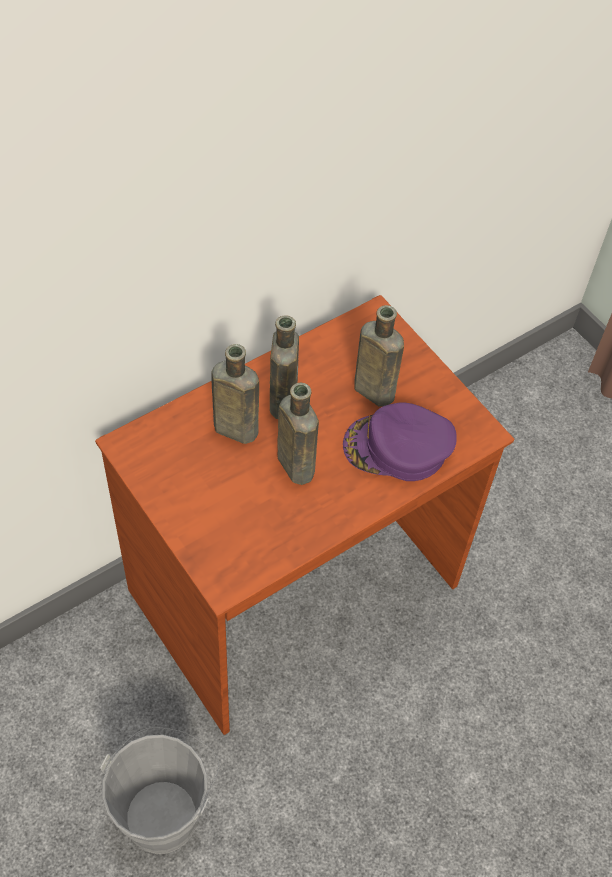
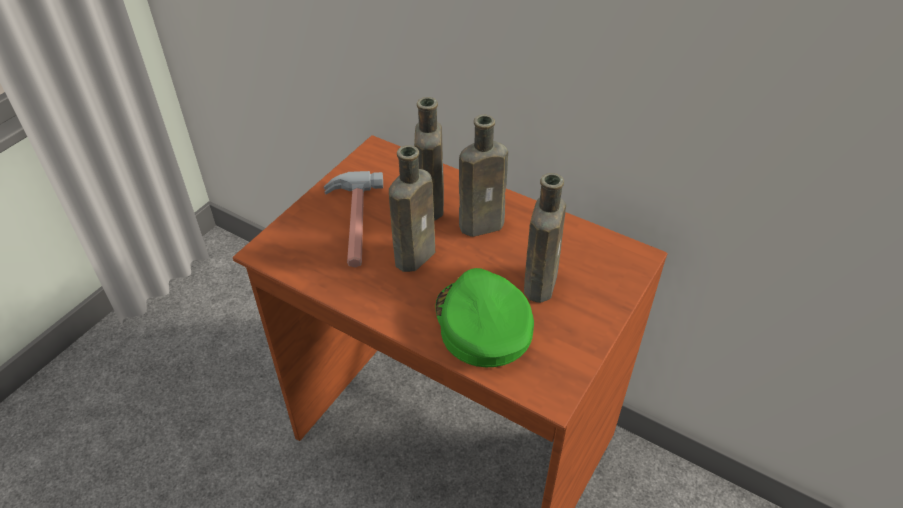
camera: 70 degrees right, 10 degrees down
(165, 809) = (218, 424): grey bucket -> none
(224, 499) = (352, 222): none -> hammer
(398, 448) = (482, 324): purple cap -> green cap

